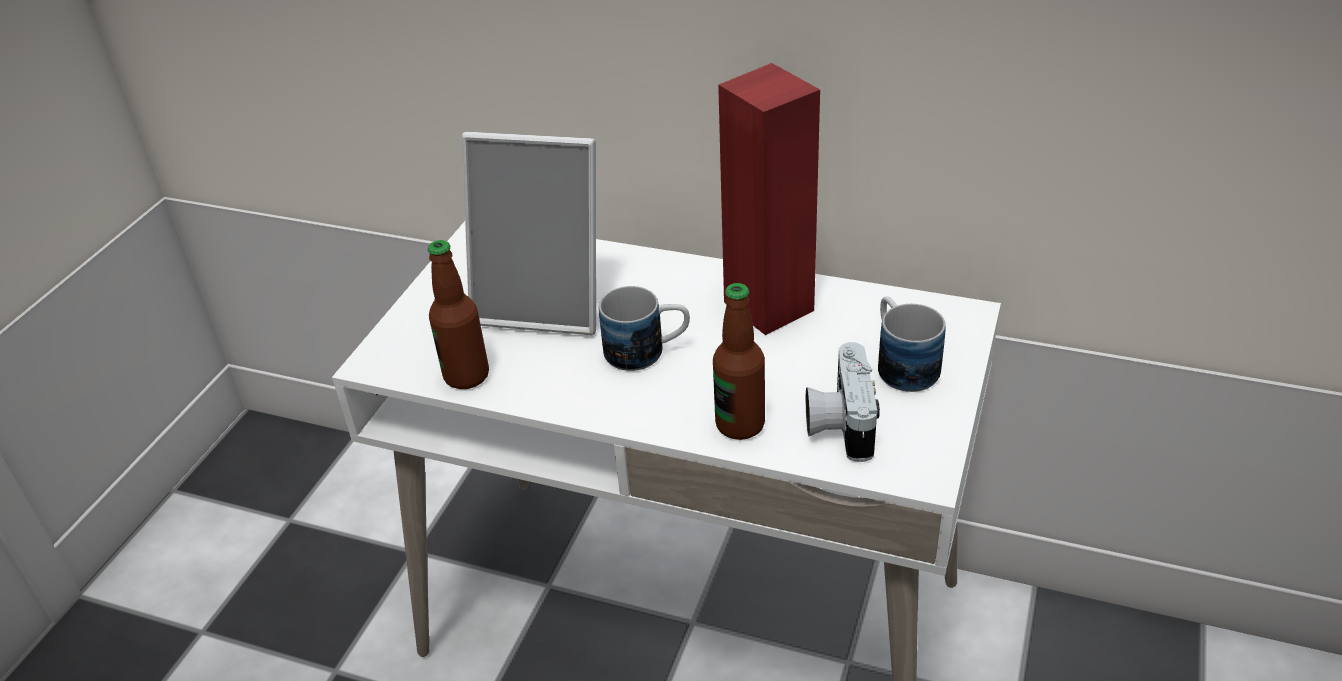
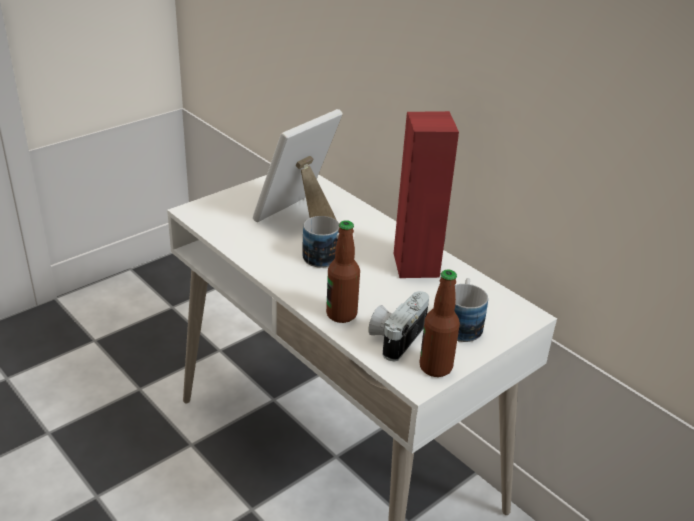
camera: 25 degrees right, 5 degrees down
(466, 376) = (228, 234): bottle -> bottle (435, 367)
(546, 303) = (299, 217): picture frame -> picture frame turned 90 degrees clockwise

